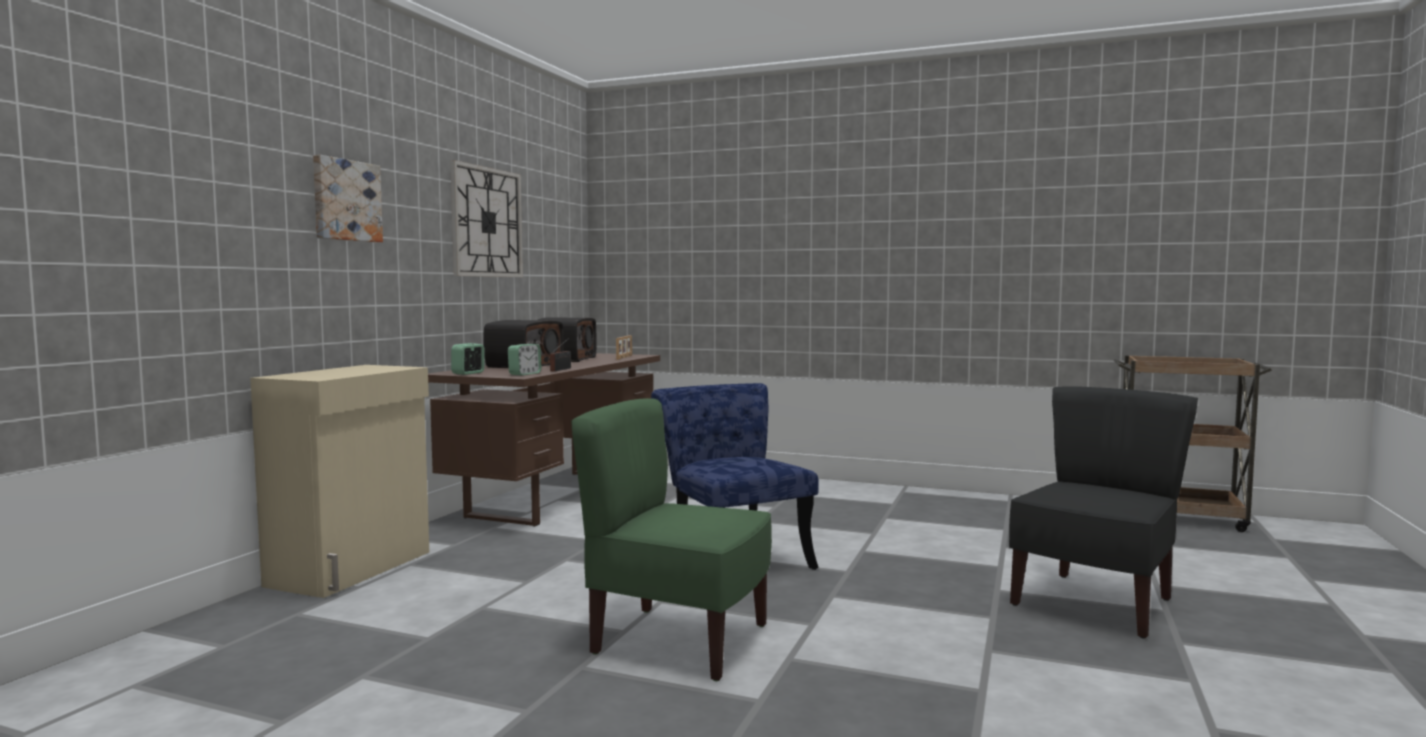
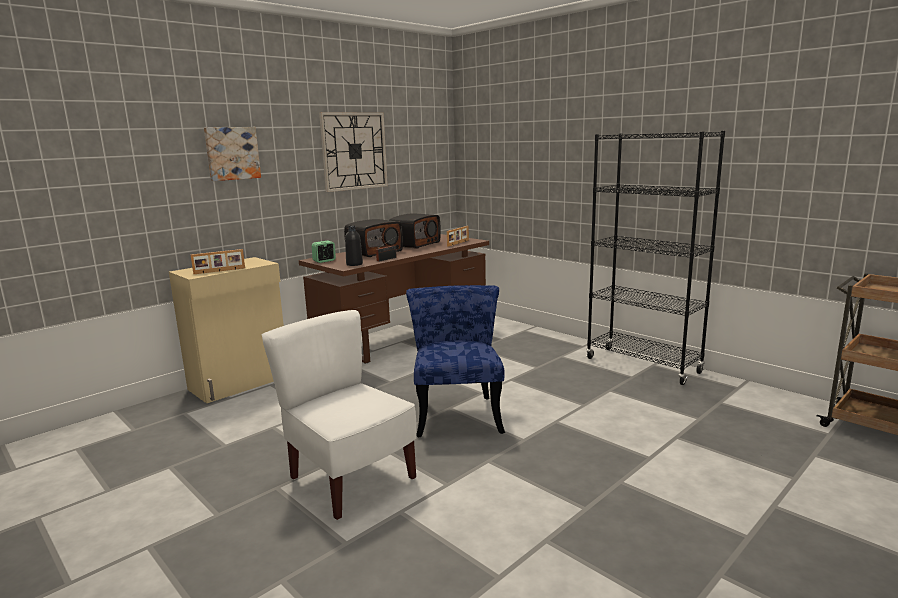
camera: 25 degrees right, 10 degrees up
(349, 374) = (219, 271): none -> picture frame
(525, 374) = (354, 264): alarm clock -> black bottle
(678, 641) = (350, 479): green chair -> white chair
(892, 493) = (643, 365): none -> black bookcase
(1095, 603) = (690, 514): black chair -> none

